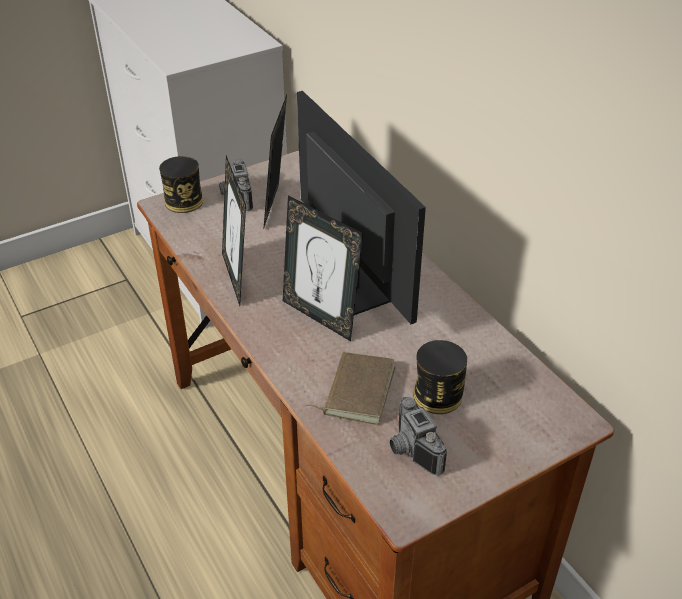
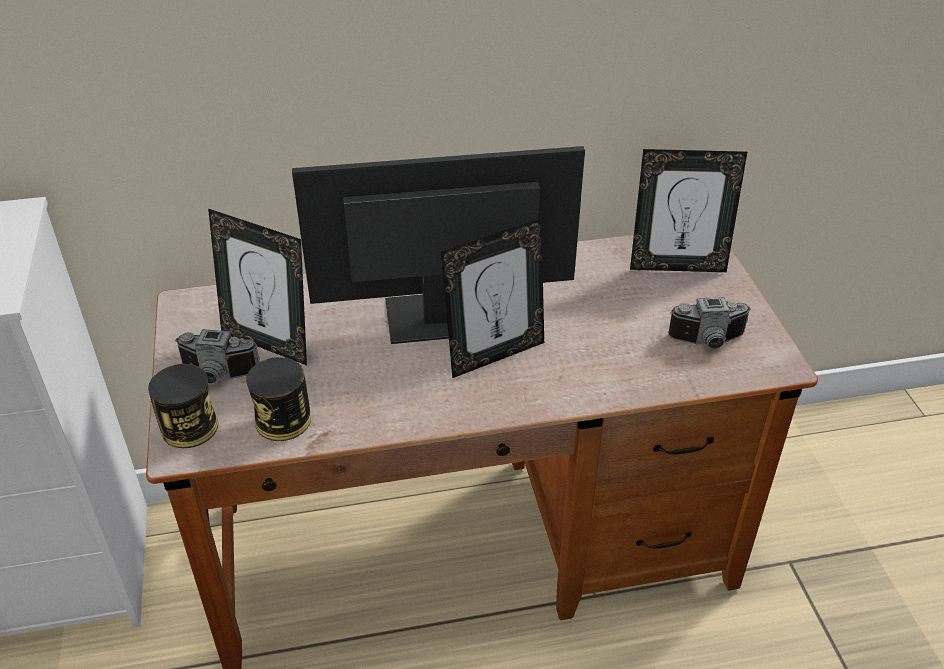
camera: 70 degrees left, 0 degrees up
(237, 277) = (388, 406): picture frame -> picture frame (677, 266)
(356, 390) = (618, 356): brown book -> none
(437, 395) = (644, 306): can -> can (283, 420)

